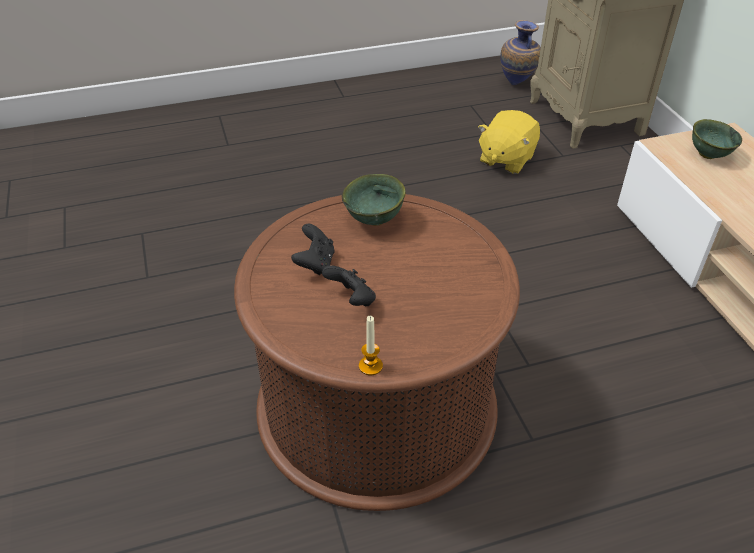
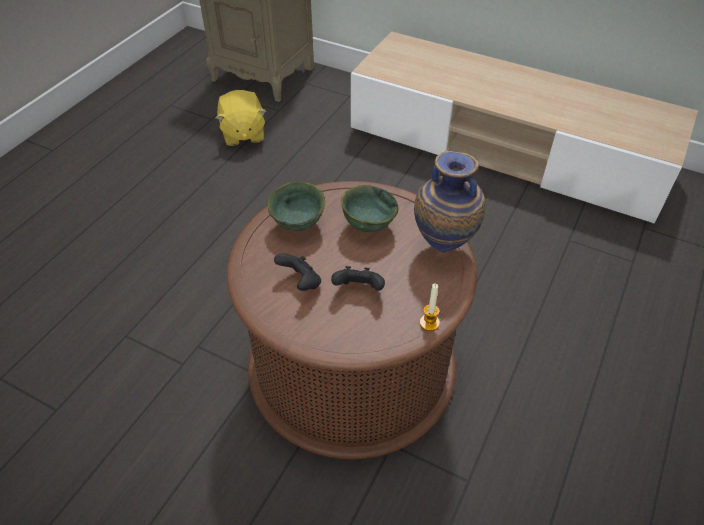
camera: 45 degrees left, 5 degrees up
(517, 84) = (187, 71): vase -> vase (444, 246)
(708, 154) = (401, 61): green bowl -> green bowl (367, 225)

